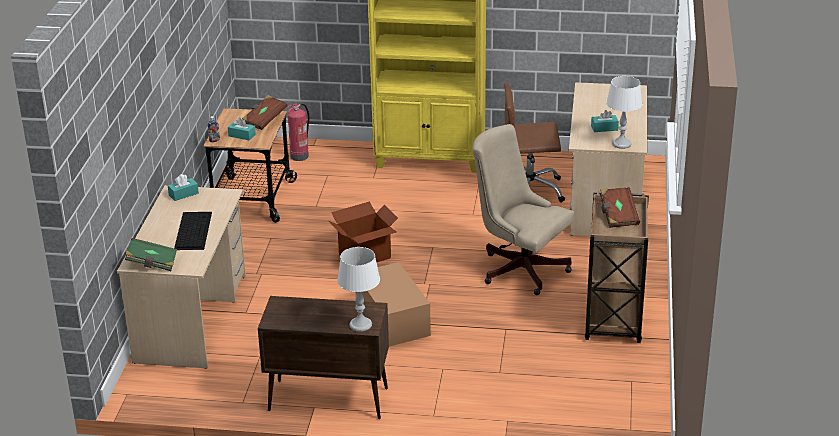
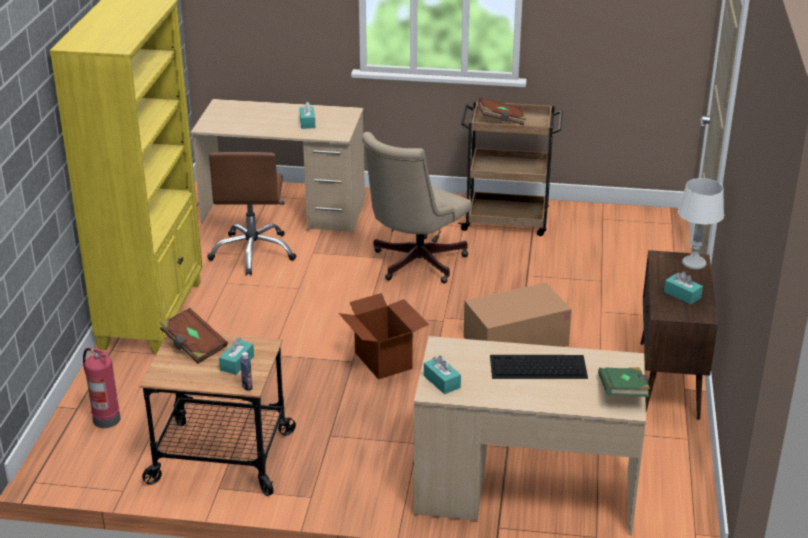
camera: 90 degrees left, 0 degrees up
(306, 314) = (682, 295): none -> turquoise tissue box
(621, 144) = (344, 117): white table lamp -> none

